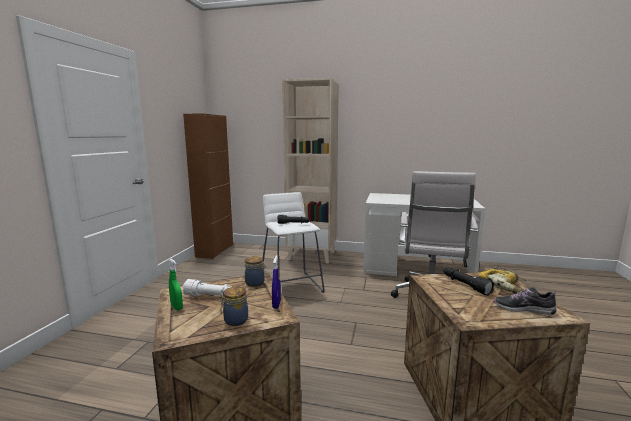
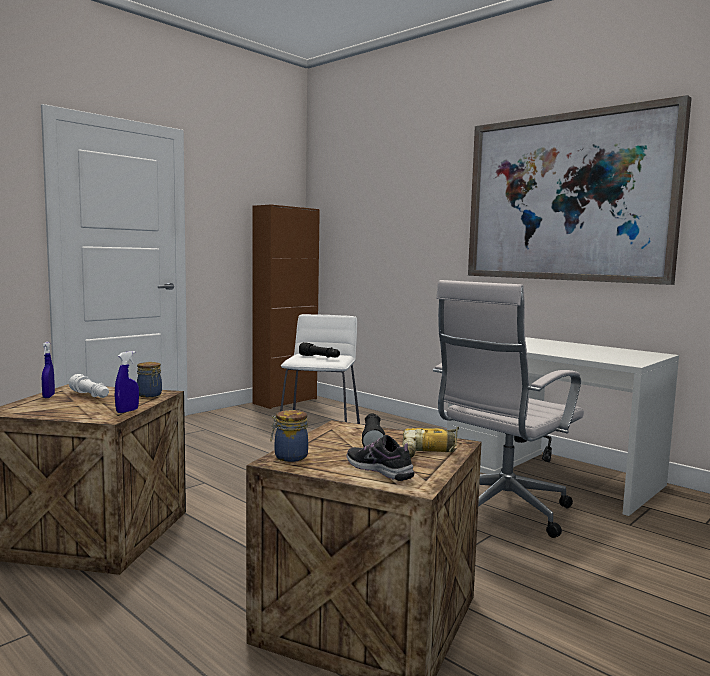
camera: 30 degrees right, 5 degrees down
(176, 307) = (48, 396): green spray bottle -> blue spray bottle
(235, 321) = (68, 412): jar -> jar (289, 457)
(312, 255) = (404, 428): beige bookcase -> none
(408, 114) = (567, 198): none -> picture

